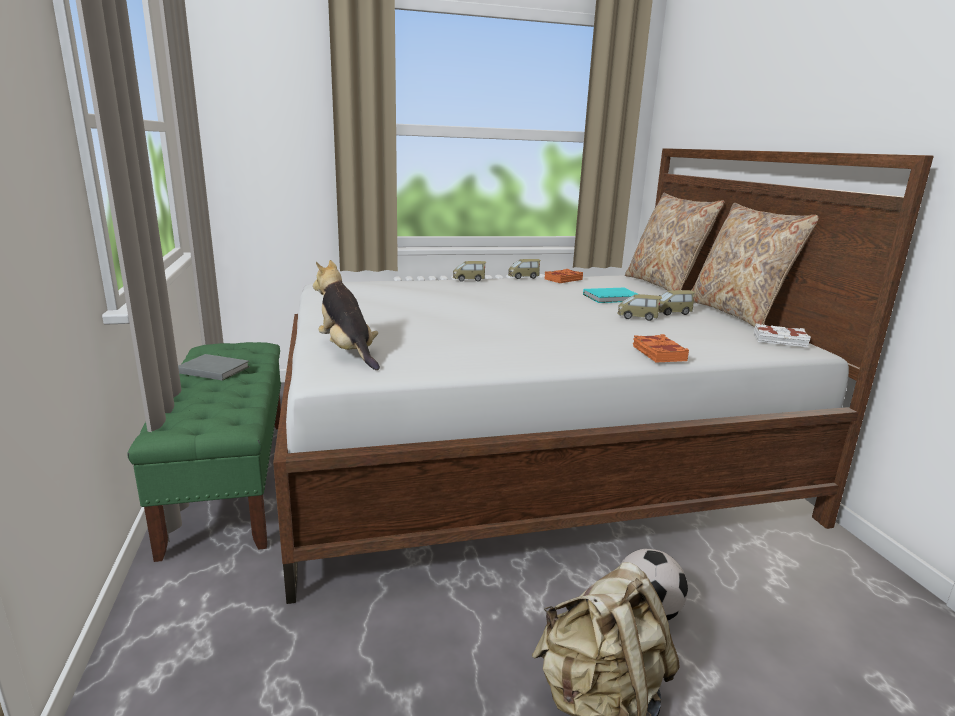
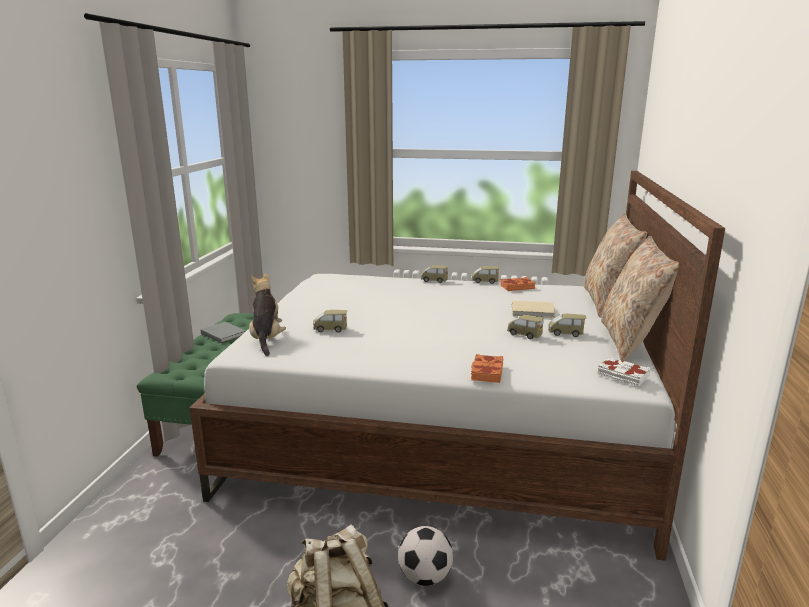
camera: 25 degrees right, 0 degrees up
(419, 333) = (330, 329): none -> toy car
(613, 298) = (534, 311): turquoise book -> beige book

